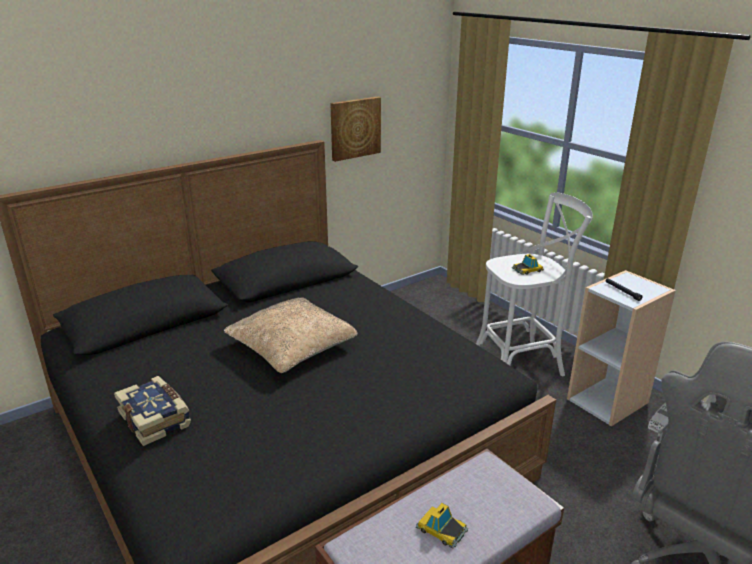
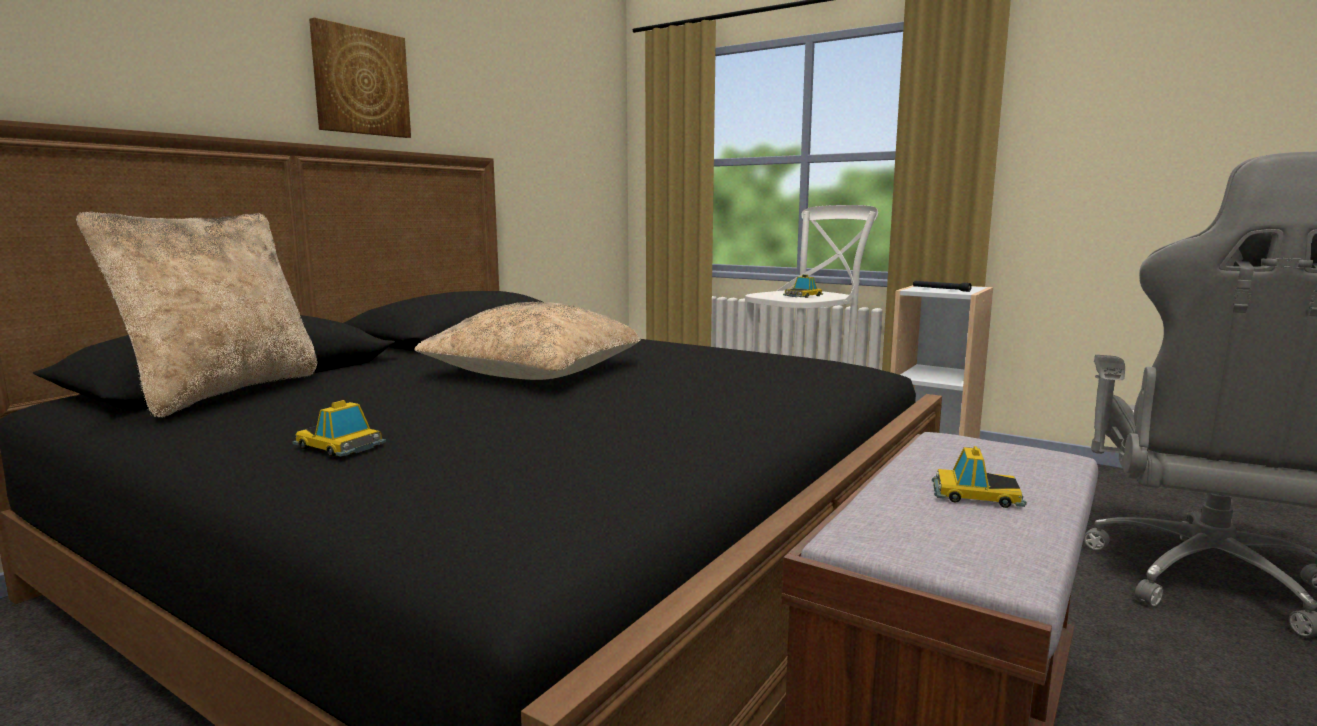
camera: 20 degrees left, 15 degrees down
(132, 345) = (228, 393): none -> beige pillow
(156, 419) = (339, 445): book -> toy car
(355, 128) = (526, 155): picture -> picture (360, 82)

